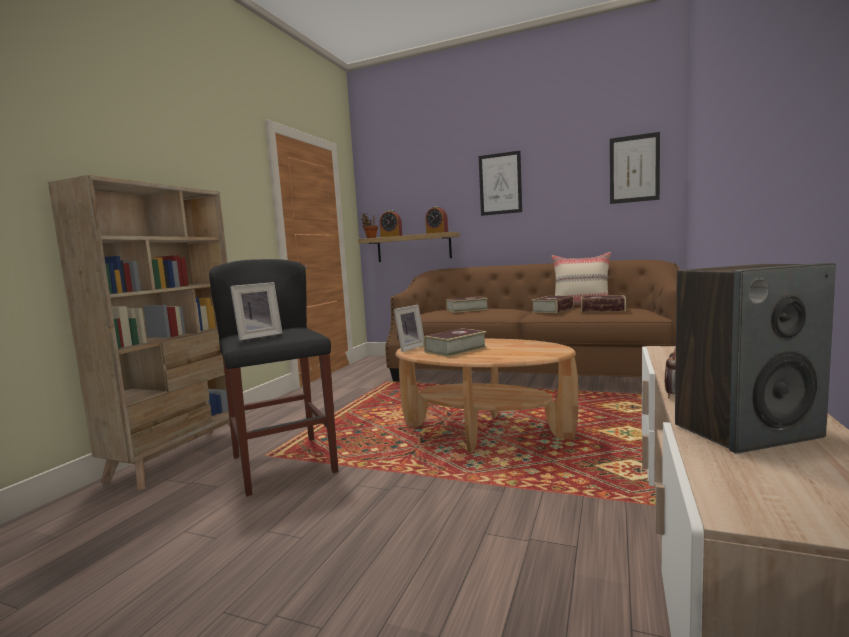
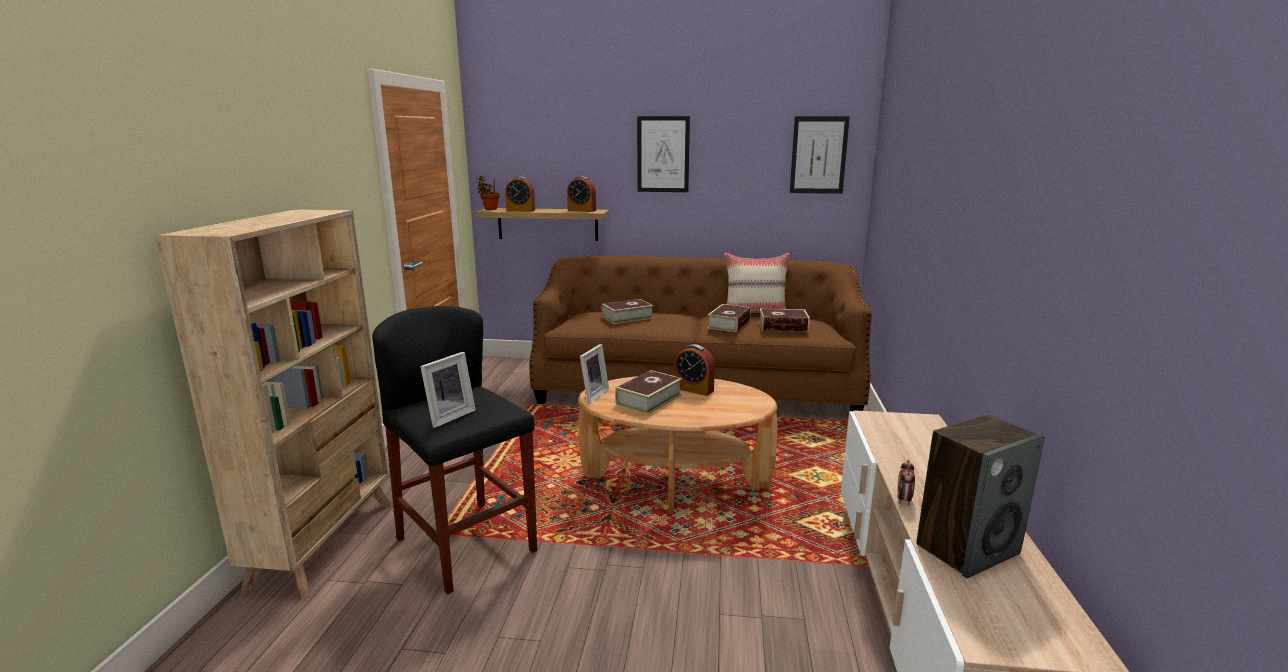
camera: 15 degrees left, 10 degrees up
(500, 344) = (693, 389): none -> alarm clock

